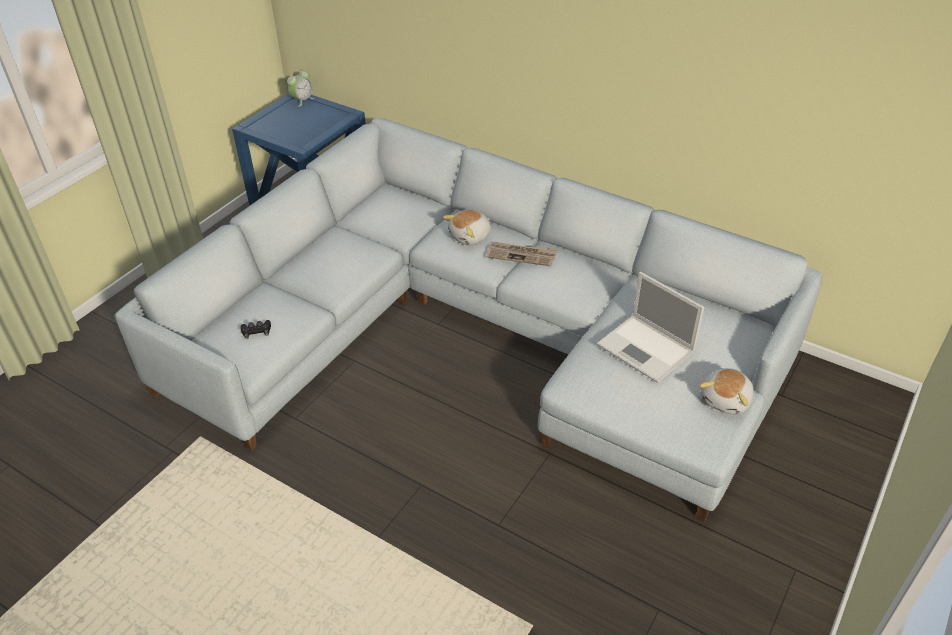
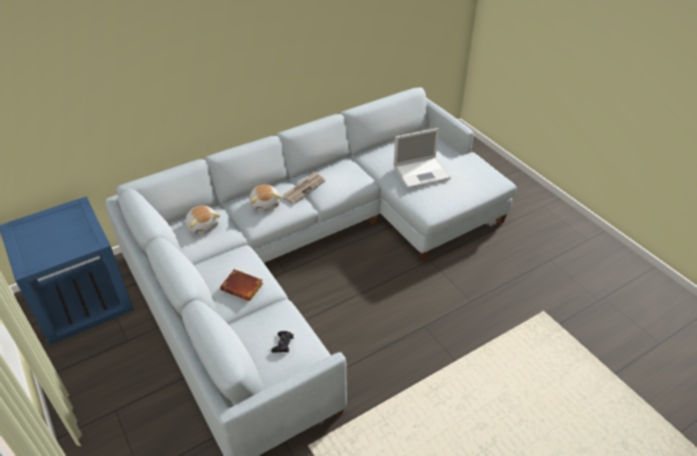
camera: 65 degrees left, 0 degrees up
(302, 100) = (24, 225): alarm clock -> none
(324, 272) = (243, 287): none -> brown book
(726, 400) = (472, 163): plush toy -> plush toy (203, 225)

